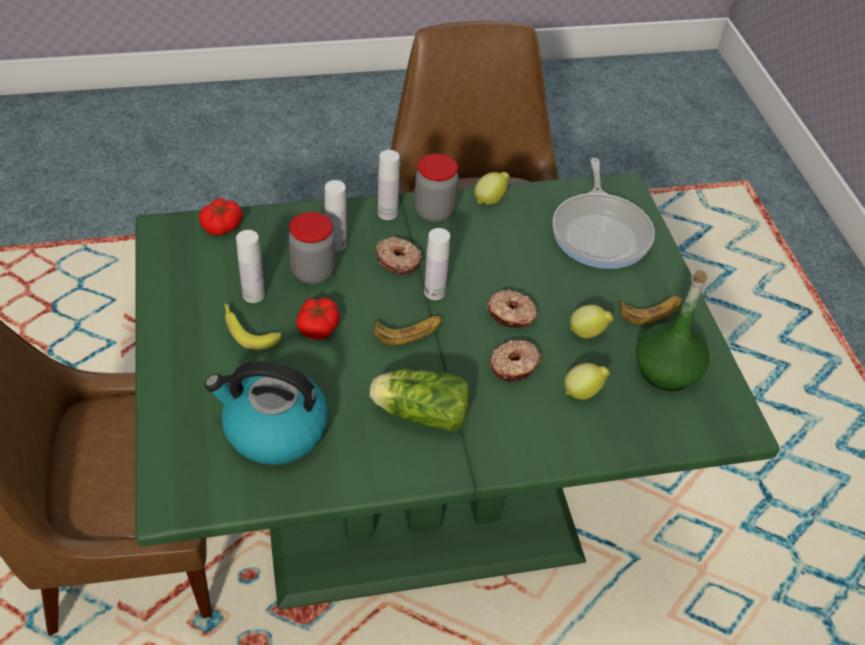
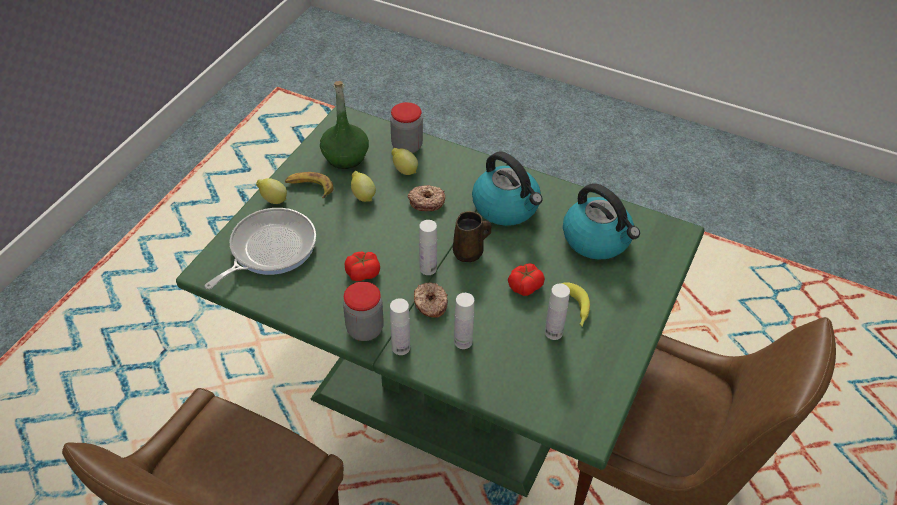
camera: 140 degrees left, 0 degrees up
(222, 225) = (539, 408): tomato -> tomato (362, 272)
(313, 272) = (498, 327): jar -> jar (407, 146)
(408, 331) = (469, 252): banana -> brown mug
(418, 412) = (507, 207): lettuce -> kettle
(490, 200) = (313, 316): lemon -> lemon (273, 200)
(511, 315) = (395, 229): donut -> none

